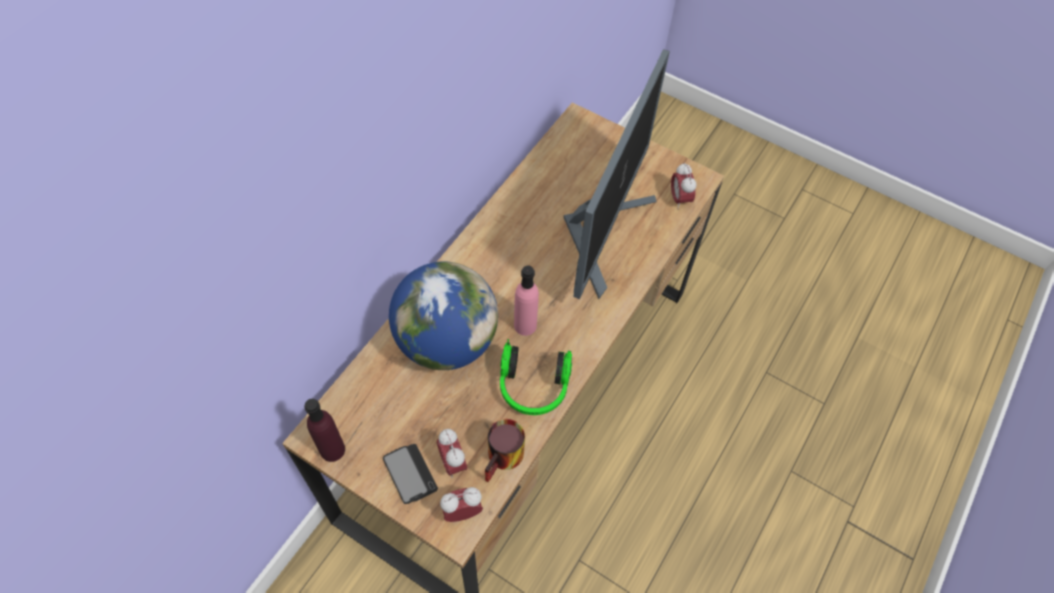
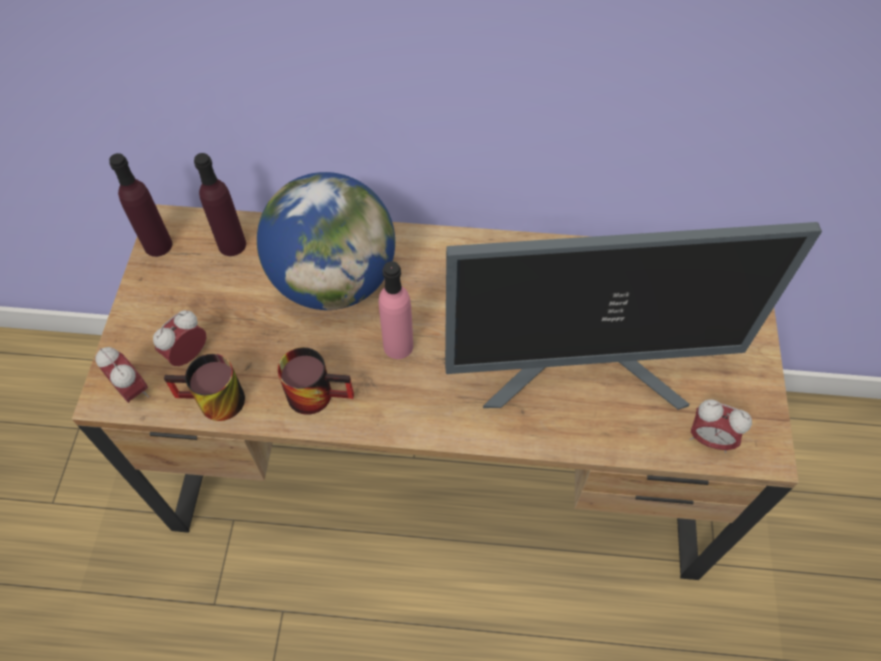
camera: 65 degrees right, 0 degrees up
(368, 396) = (232, 244): none -> purple bottle
(410, 474) = (158, 322): phone -> none
(533, 388) = (318, 391): headphones -> mug
(679, 199) = (709, 439): alarm clock -> alarm clock turned 120 degrees counterclockwise

